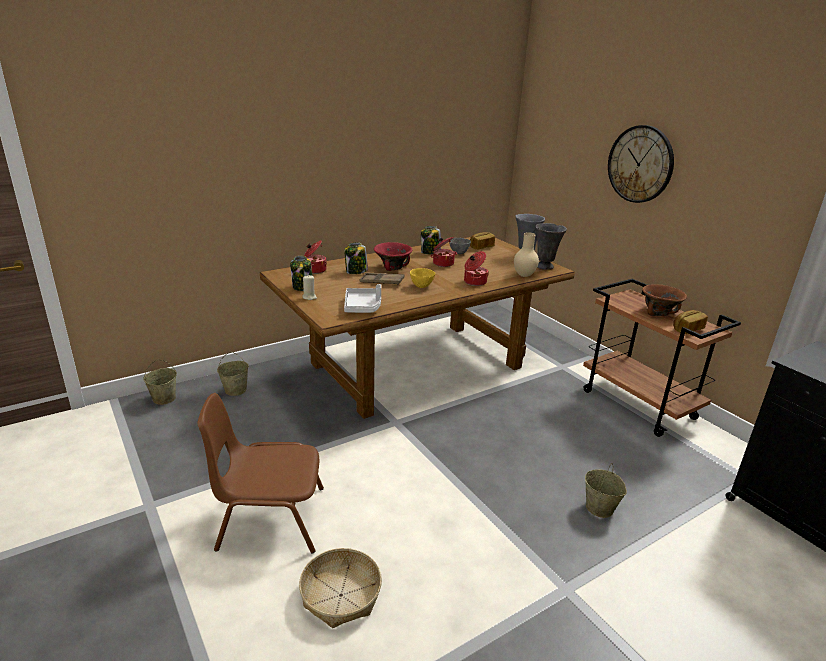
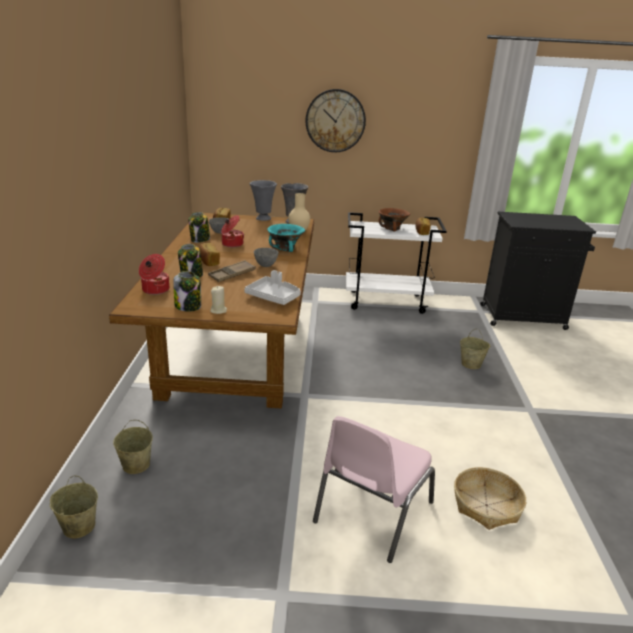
camera: 55 degrees left, 0 degrees up
(270, 518) = (371, 512): brown chair -> pink chair
(392, 268) = (208, 261): red bowl -> bread
(421, 286) = (265, 265): yellow bowl -> grey bowl
(474, 282) = (286, 248): cooking pot -> turquoise bowl
(639, 405) = (387, 302): brown cart -> white cart

